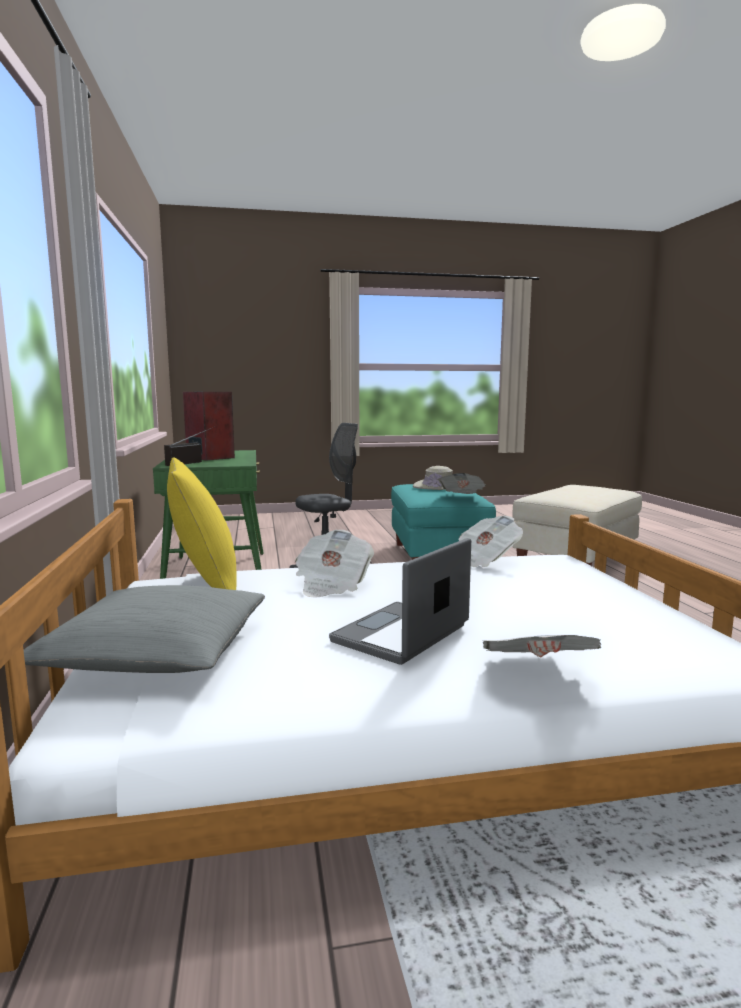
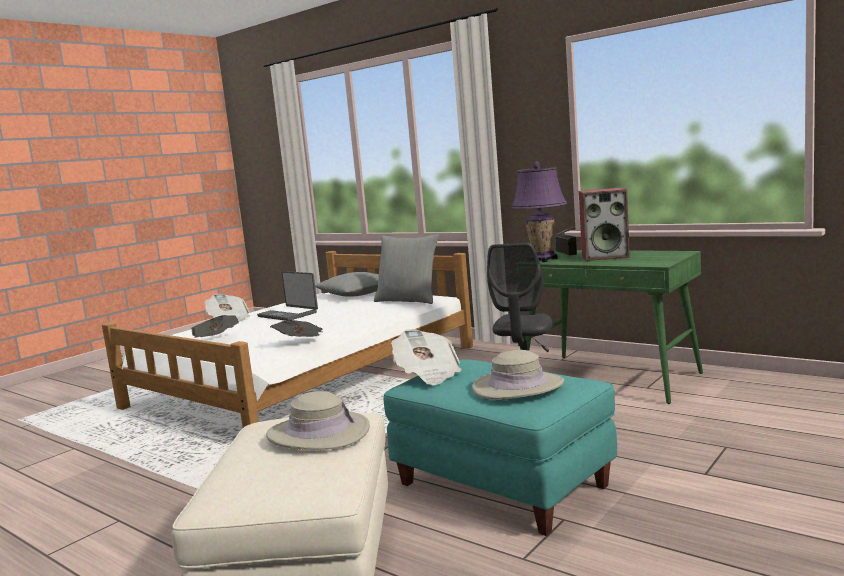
camera: 140 degrees right, 0 degrees up
(205, 586) = (408, 300): yellow pillow -> grey pillow
(232, 463) = (542, 260): none -> purple table lamp
(332, 584) = (355, 314): newspaper -> newspaper (216, 339)
(403, 635) = (289, 314): laptop -> laptop turned 135 degrees clockwise
(560, 492) = (318, 433): none -> beige hat

